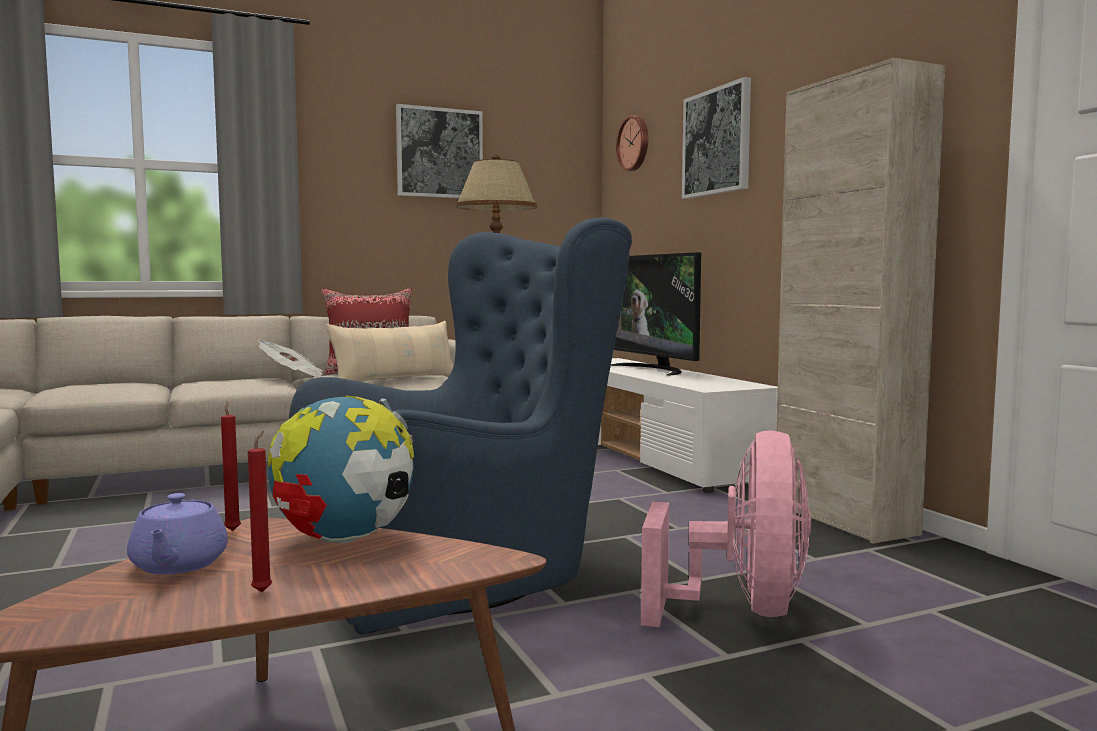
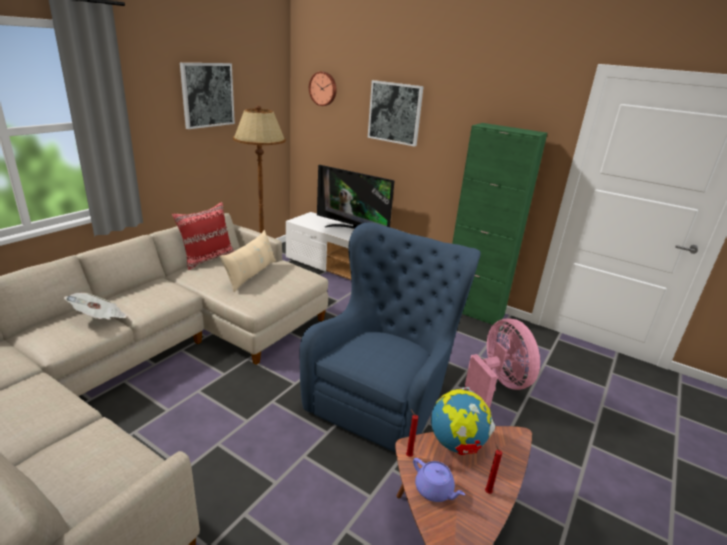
camera: 35 degrees left, 20 degrees up
(293, 377) = (178, 280): newspaper -> newspaper (99, 318)
(843, 519) = (472, 311): beige cabinet -> green cabinet

